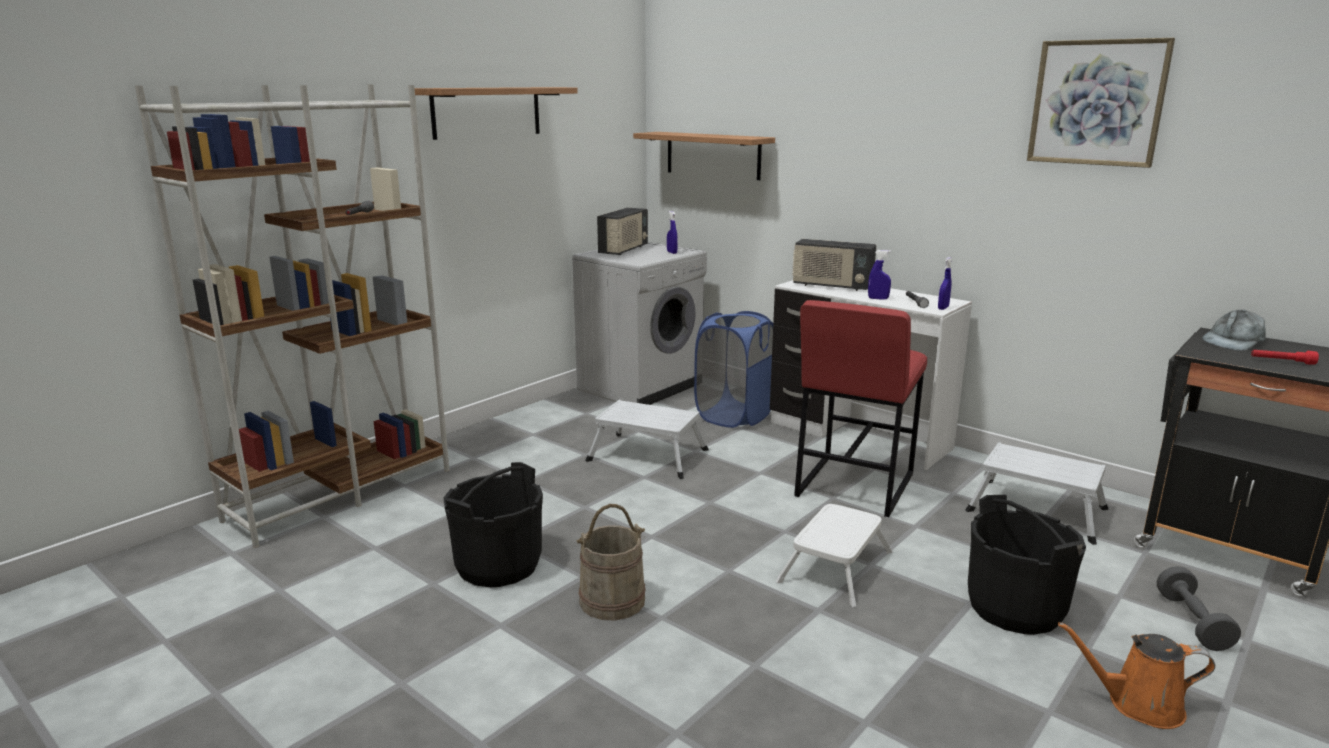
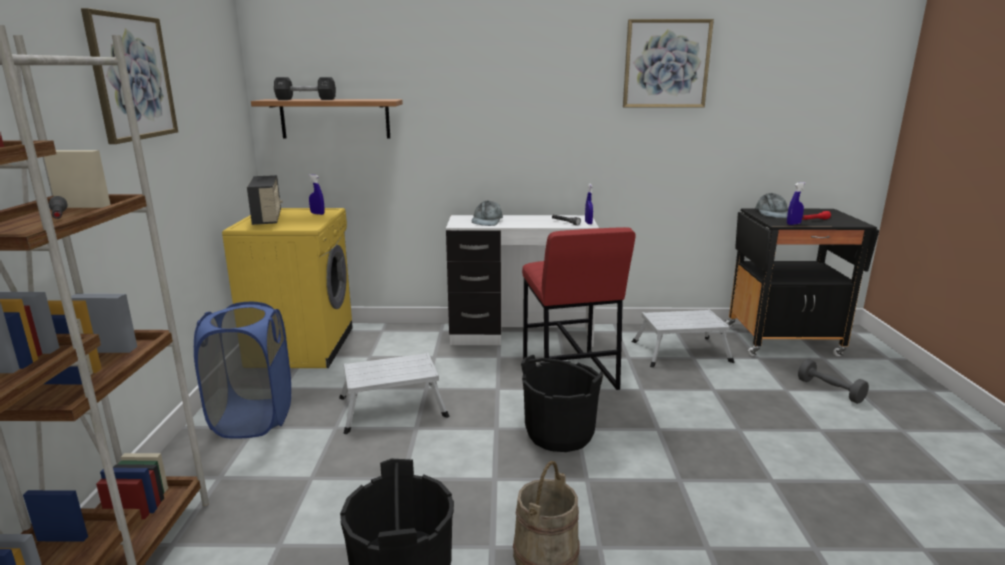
camera: 40 degrees left, 0 degrees up
(487, 112) = (131, 77): shelf -> picture
(642, 387) = (304, 346): white washing machine -> yellow washing machine
(683, 133) = (306, 99): none -> black dumbbell
(734, 415) = (415, 348): blue laundry basket -> blue laundry basket (253, 418)
(832, 286) = (487, 220): radio -> grey cap
(835, 566) = (642, 441): white step ladder -> none
(878, 298) = (536, 224): blue spray bottle -> blue spray bottle (793, 224)
(1015, 608) = (761, 421): black bucket -> black bucket (560, 433)
(1138, 705) = (883, 453): orange watering can -> none

